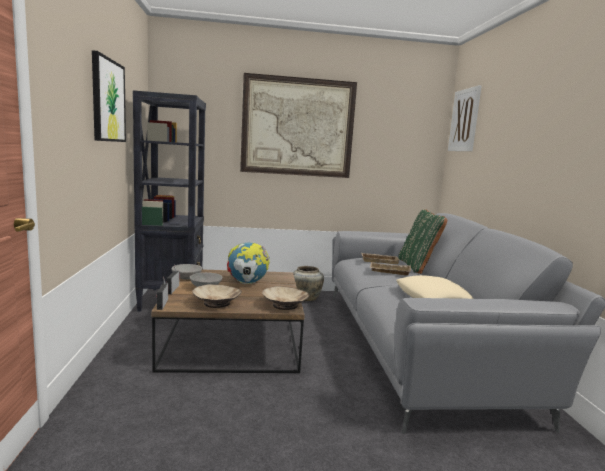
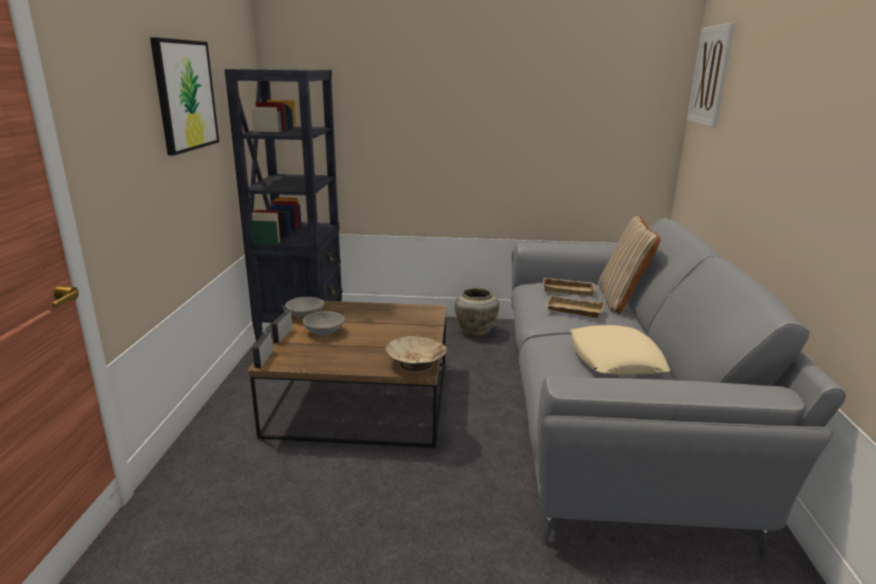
camera: 10 degrees right, 10 degrees up
(217, 303) = (330, 358): beige bowl -> none
(247, 283) = (379, 324): globe -> none
(298, 127) = (461, 95): picture -> none
(417, 266) = (621, 299): green pillow -> beige pillow

